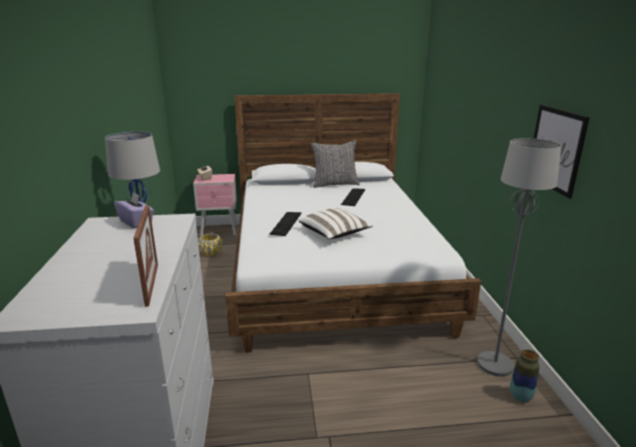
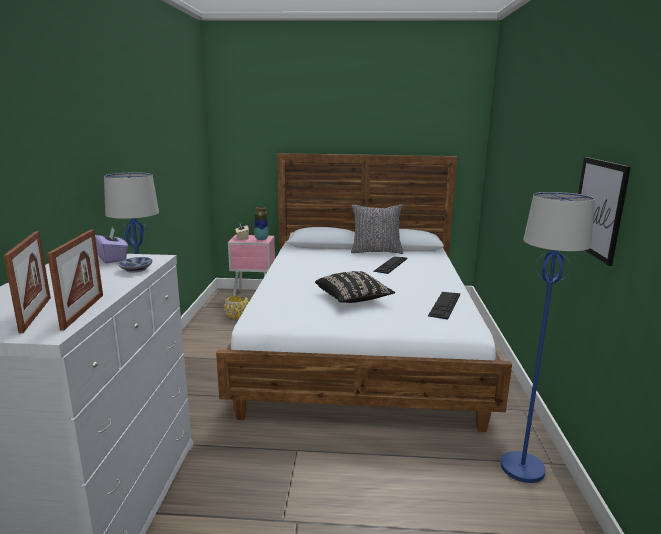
camera: 10 degrees right, 5 degrees down
(107, 291) = (36, 314): none -> picture frame
(169, 232) = (136, 269): none -> bowl
(286, 223) = (304, 285): keyboard -> keyboard (444, 305)
(334, 233) = (353, 299): white pillow -> black pillow
(495, 364) = (522, 468): grey floor lamp -> blue floor lamp
(520, 397) = (544, 510): vase -> vase (261, 239)

